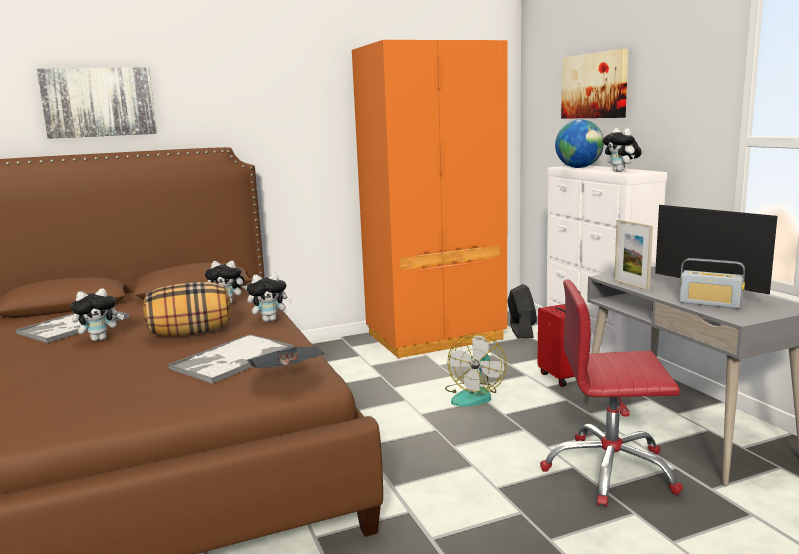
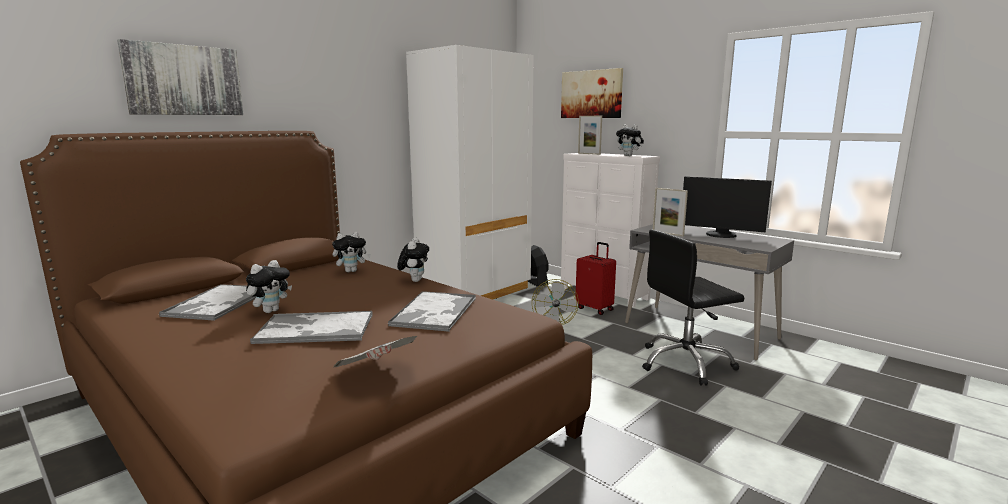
camera: 25 degrees left, 0 degrees up
(102, 363) = (314, 329): none -> tray
(191, 333) = (357, 297): pillow -> none
(270, 320) = (414, 280): plush toy -> plush toy turned 45 degrees counterclockwise
(287, 378) = (505, 319): newspaper -> newspaper (376, 373)
(435, 337) = (474, 291): orange wardrobe -> white wardrobe
(578, 168) = (589, 154): globe -> picture frame
(610, 471) = (685, 363): red office chair -> black office chair
(710, 303) = (732, 241): radio -> none

